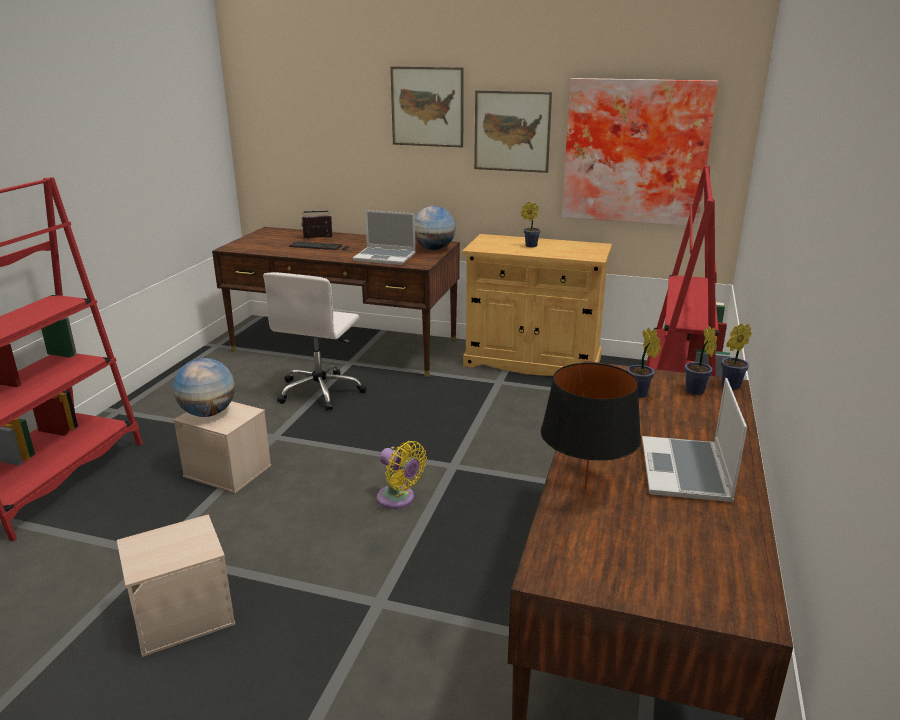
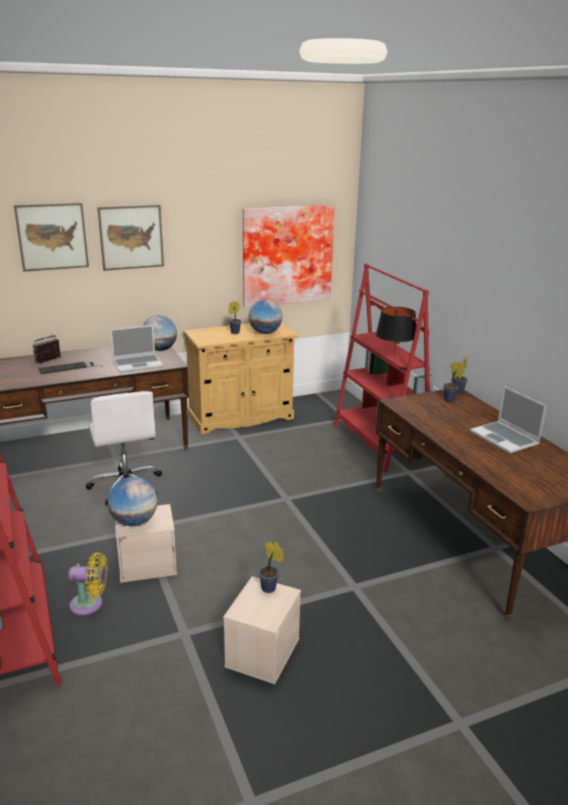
camera: 40 degrees left, 0 degrees up
(398, 499) = (284, 530): yellow fan -> yellow fan (90, 604)
(512, 131) = (201, 250): picture -> picture (52, 237)
(566, 252) = (265, 333): none -> globe
(585, 489) = (484, 462): black table lamp -> black table lamp (394, 360)
(639, 395) = (432, 410): potted plant -> potted plant (270, 589)

